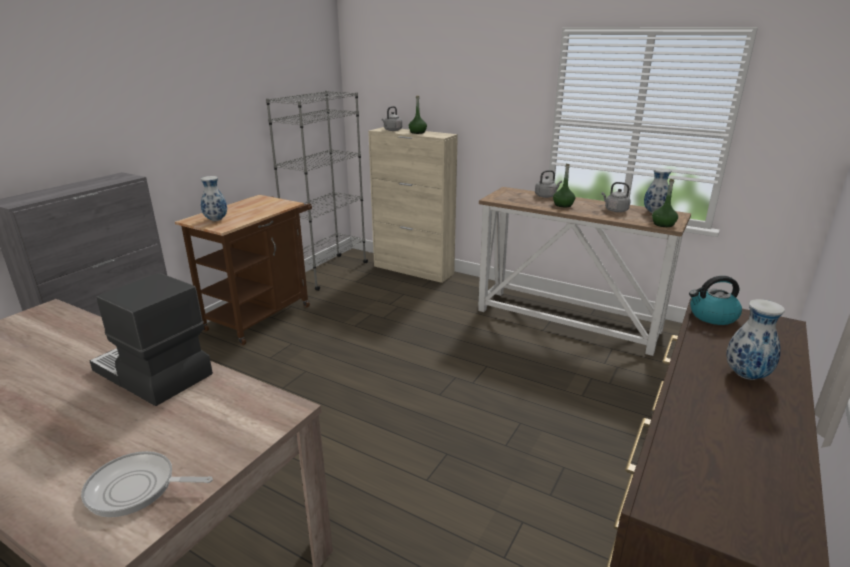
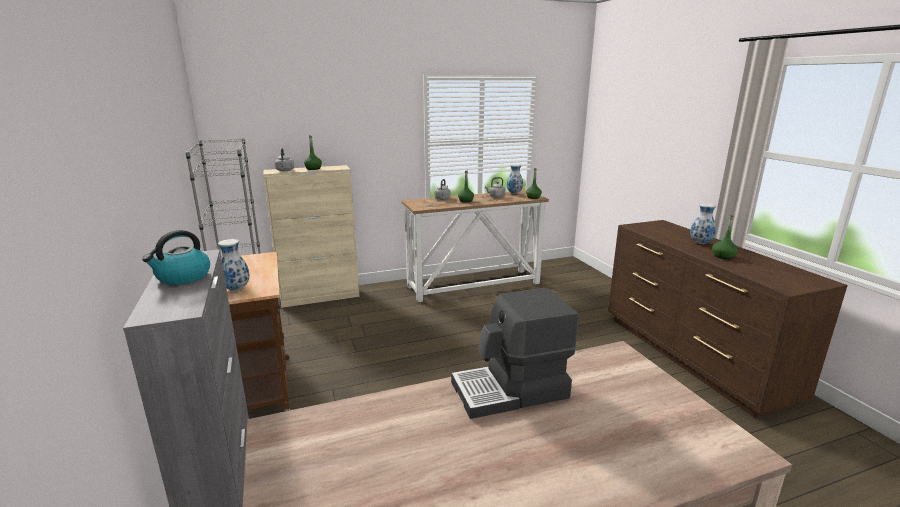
camera: 50 degrees left, 5 degrees down
(136, 488) = (680, 425): frying pan -> none
(712, 316) = (642, 228): kettle -> kettle (183, 277)
(716, 408) = (723, 256): none -> green bottle

